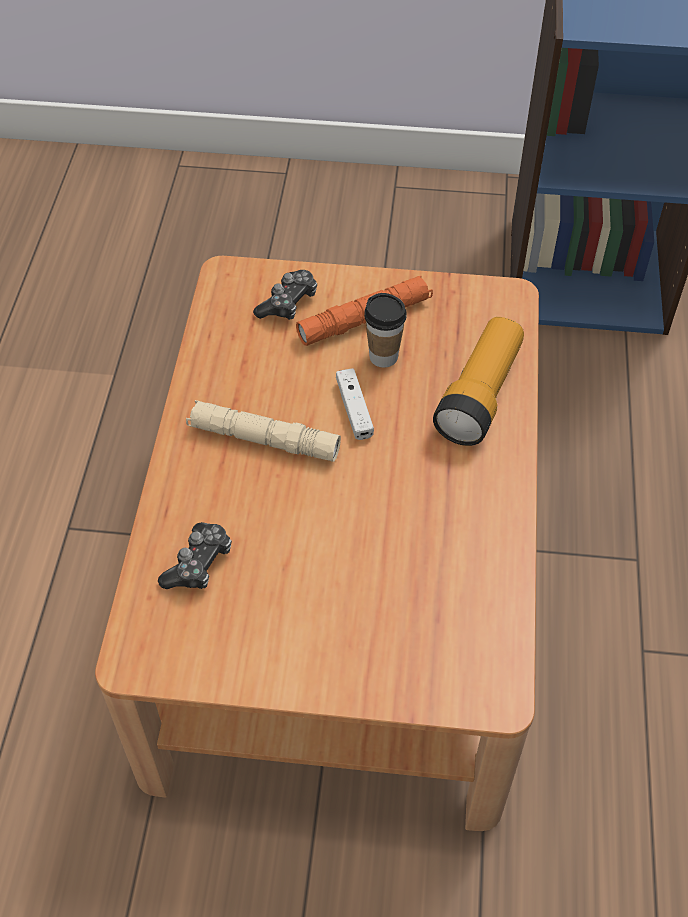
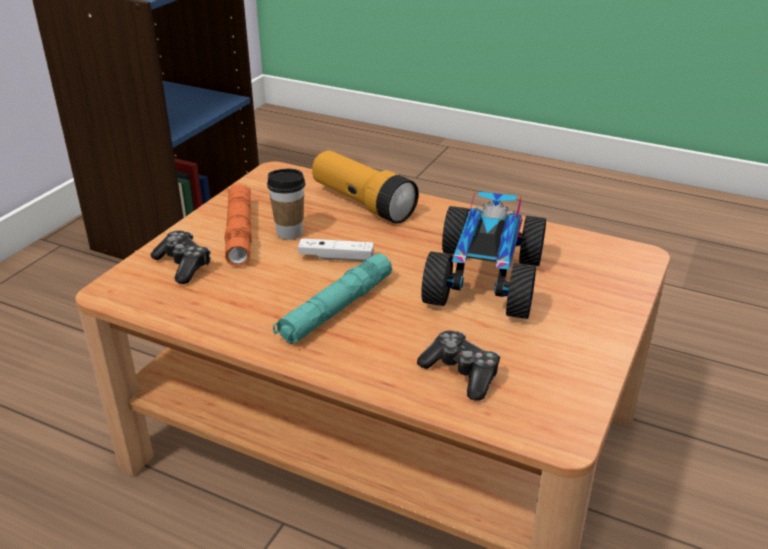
camera: 70 degrees left, 20 degrees down
(264, 439) = (336, 309): beige flashlight -> turquoise flashlight
(368, 546) = (482, 279): none -> toy car

